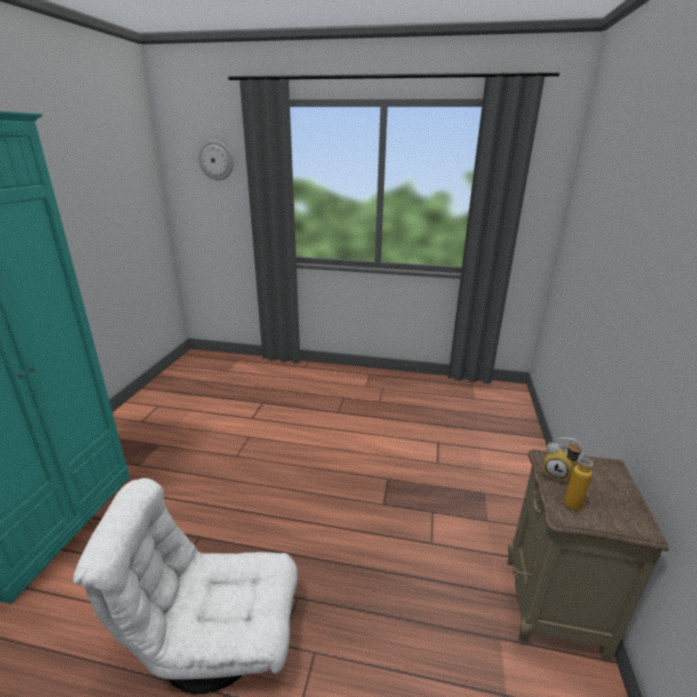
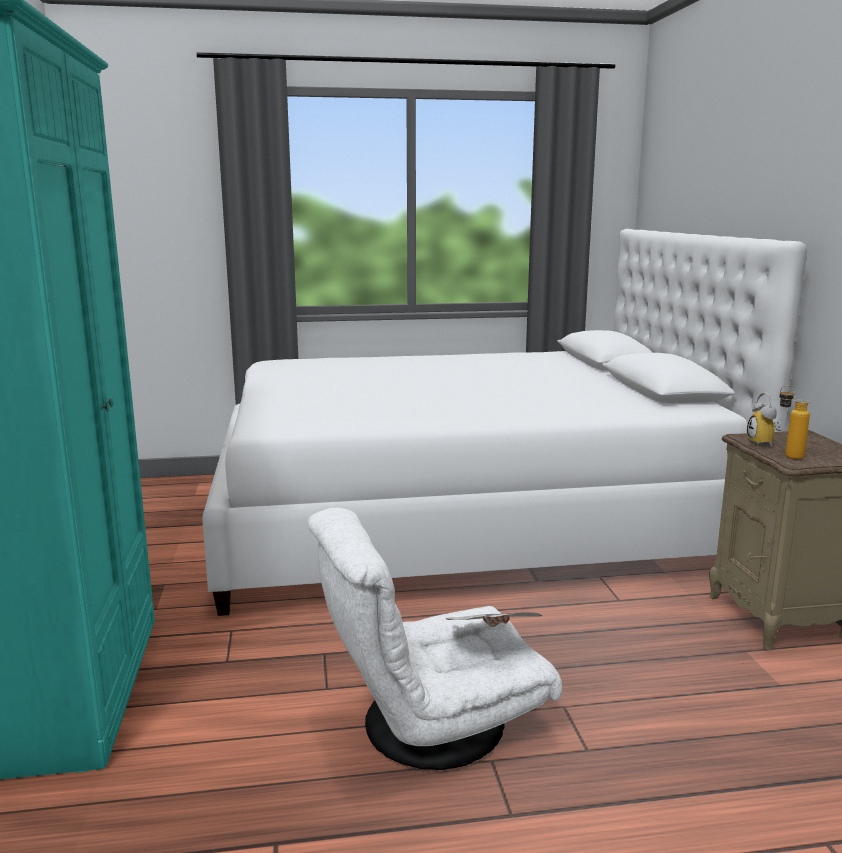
camera: 20 degrees left, 10 degrees down
(216, 160) = (164, 169): wall clock -> none
(252, 600) = (492, 641): none -> newspaper
(373, 429) = (465, 520): none -> white bed
(558, 474) = (765, 444): alarm clock -> alarm clock turned 75 degrees clockwise

